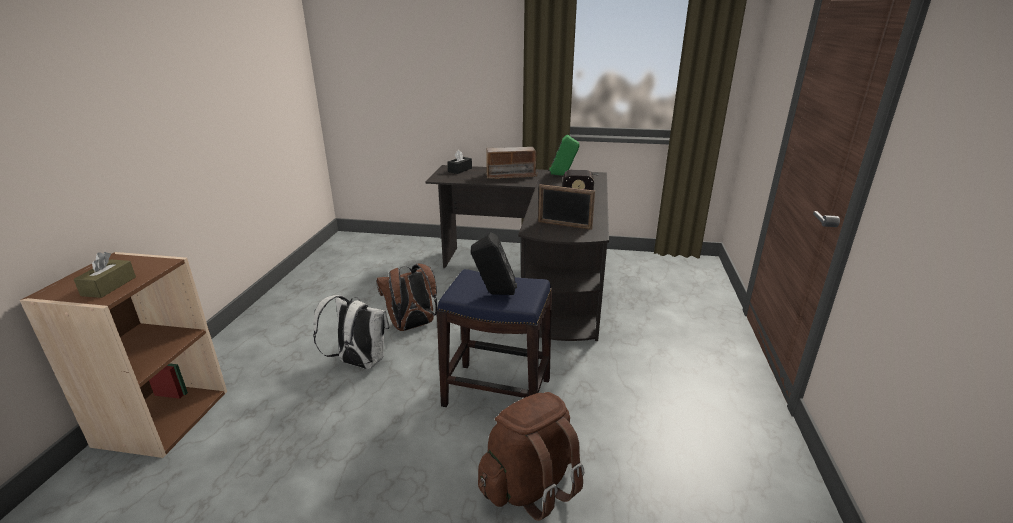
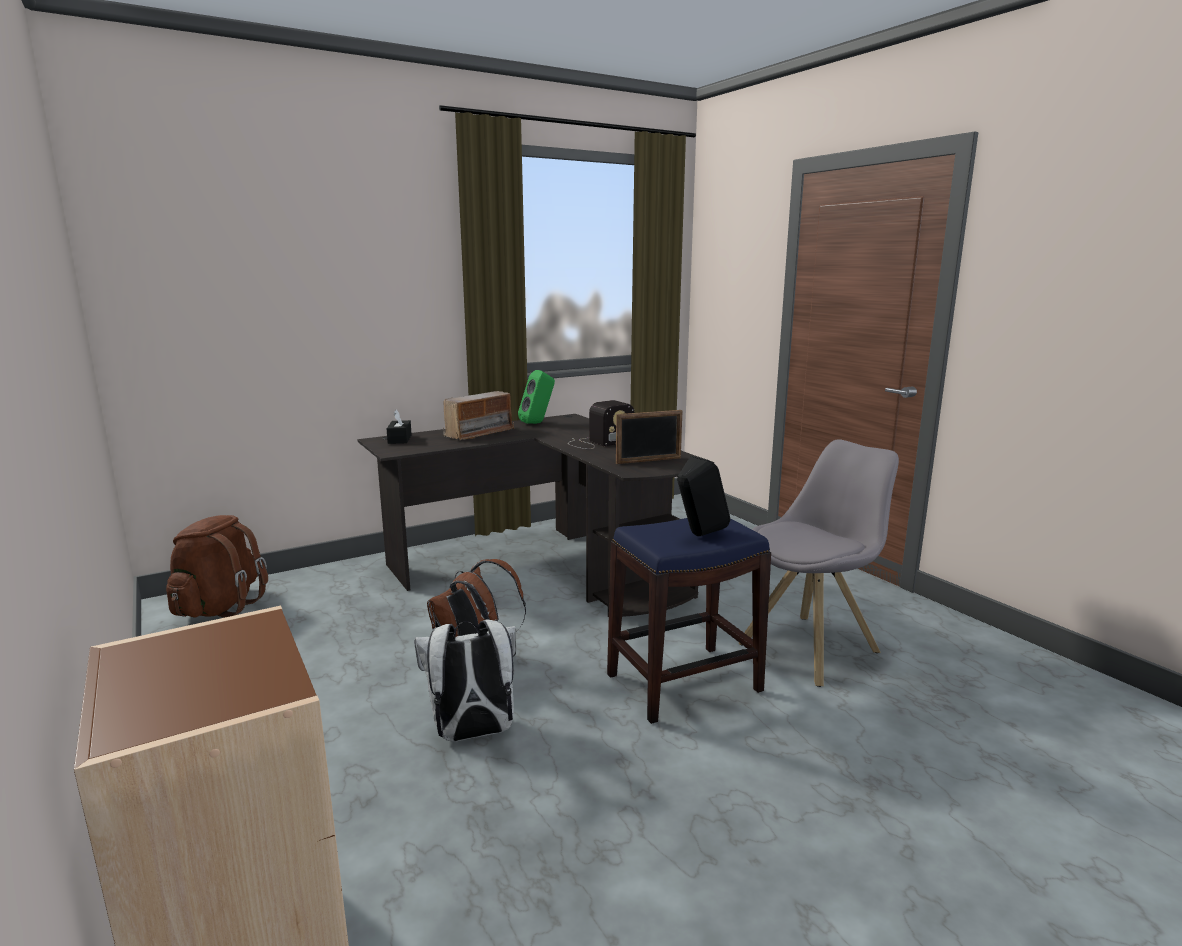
camera: 40 degrees left, 10 degrees down
(109, 286) = (239, 678): brown tissue box -> none
(530, 485) = (840, 741): brown backpack -> brown backpack (220, 607)
(619, 414) = (810, 648): none -> grey chair

